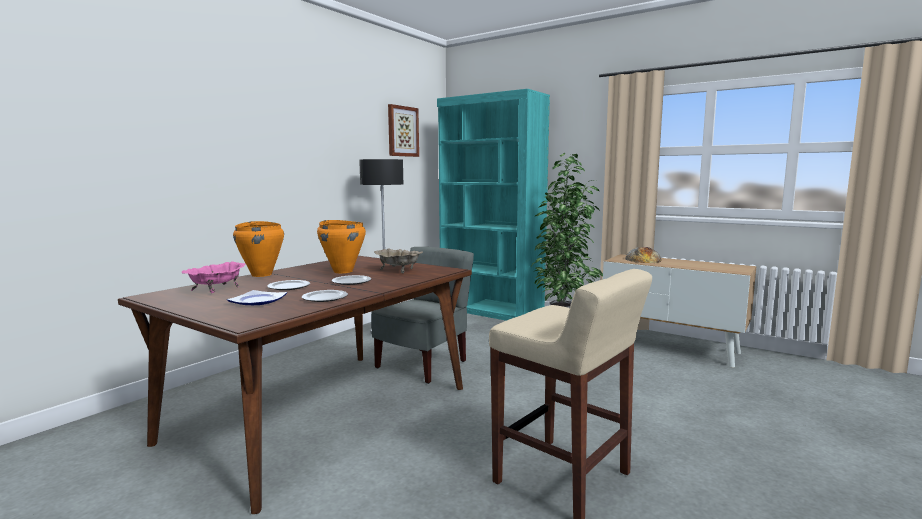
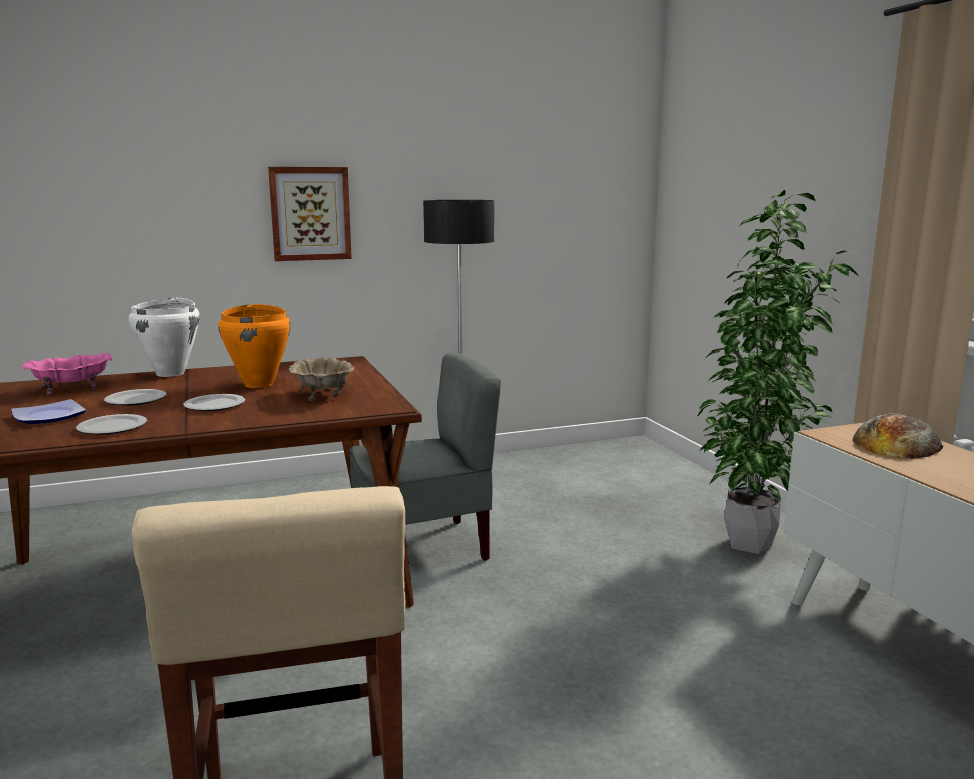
camera: 35 degrees right, 5 degrees up
(262, 275) = (171, 373): orange cooking pot -> white cooking pot
(402, 131) = (549, 146): picture -> picture (310, 213)
(491, 311) = (672, 478): turquoise bookcase -> none

